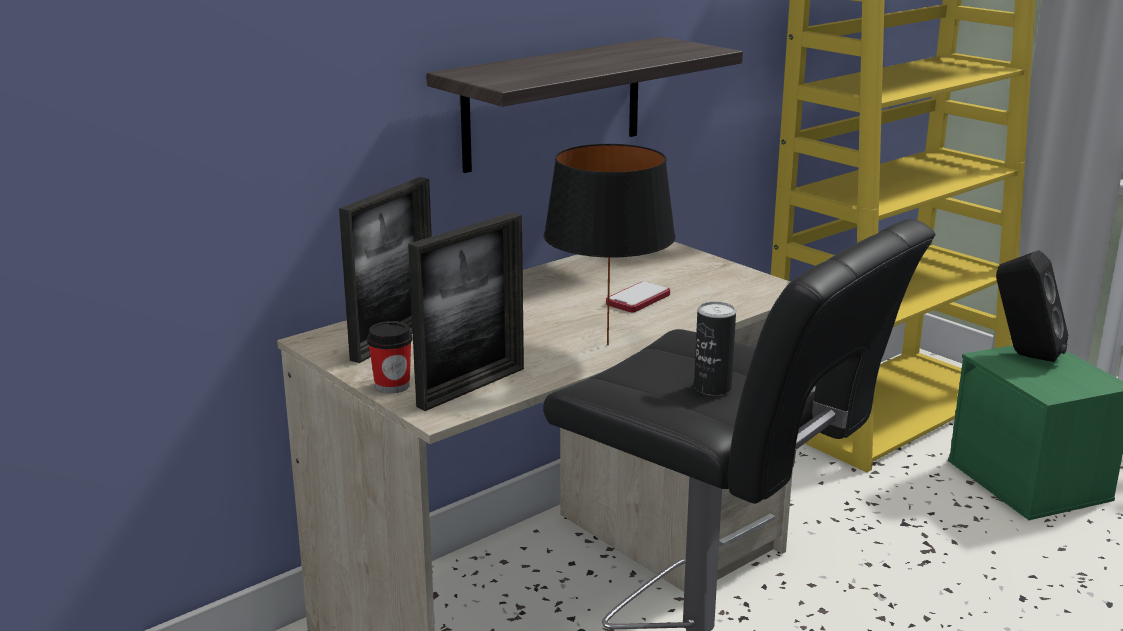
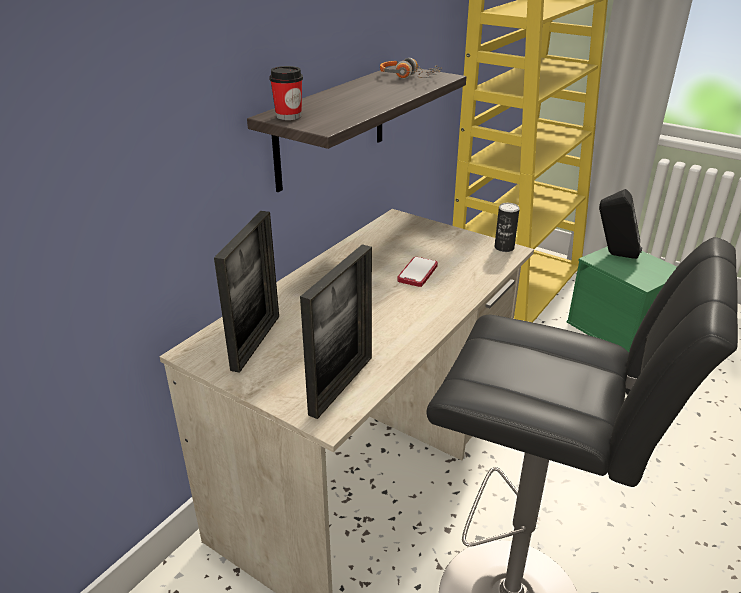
camera: 15 degrees left, 10 degrees up
(392, 386) = (277, 394): cup -> cup (288, 116)
(606, 345) = (420, 323): black table lamp -> none
(664, 48) = (409, 77): none -> headphones
(712, 388) = (553, 377): can -> can (504, 248)

